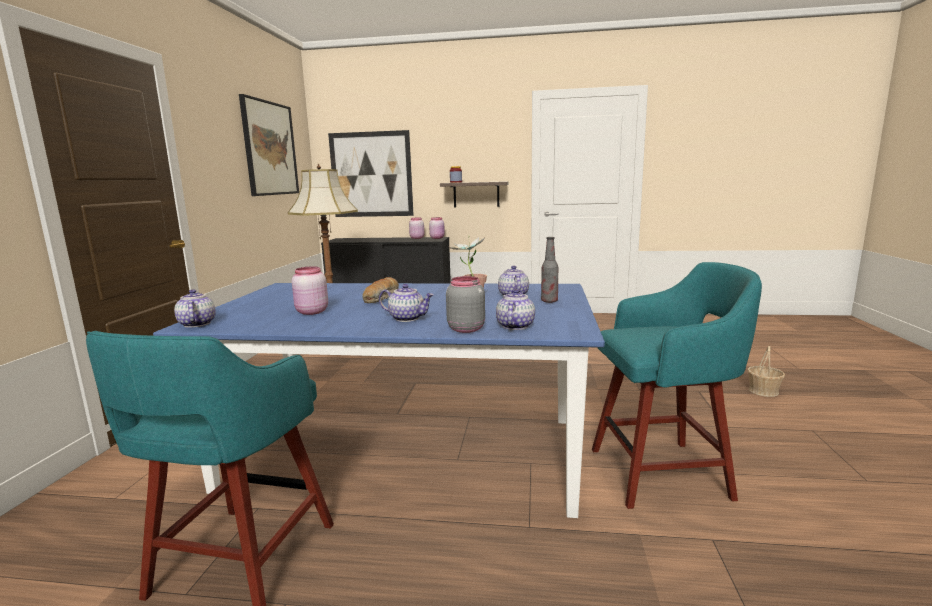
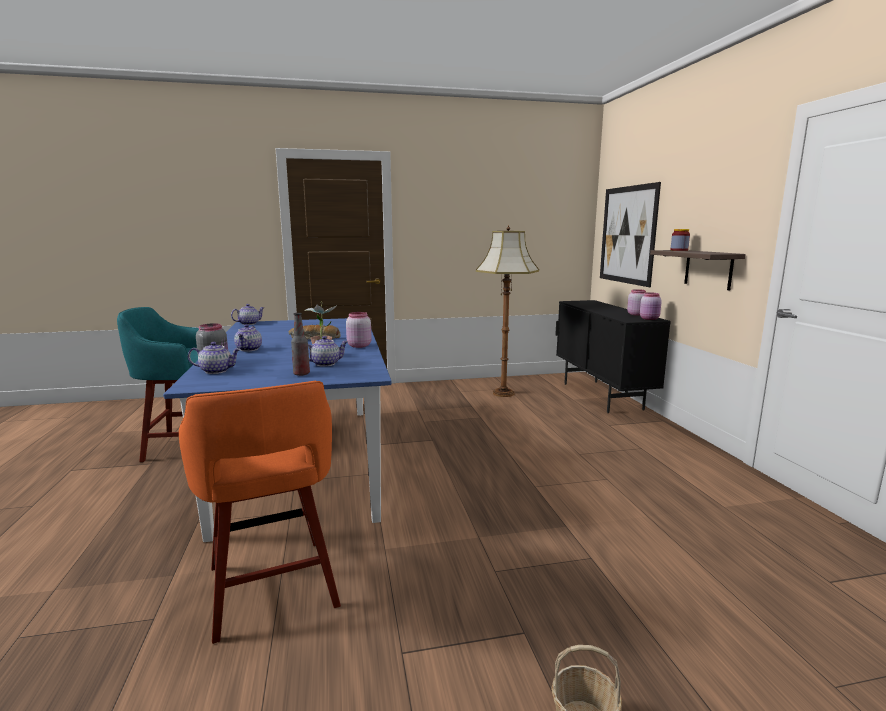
camera: 70 degrees right, 0 degrees up
(270, 149) = (515, 210): picture -> none
(311, 312) = (273, 333): pink jar -> pink jar (358, 345)
(663, 473) = (272, 589): turquoise stool -> orange stool

